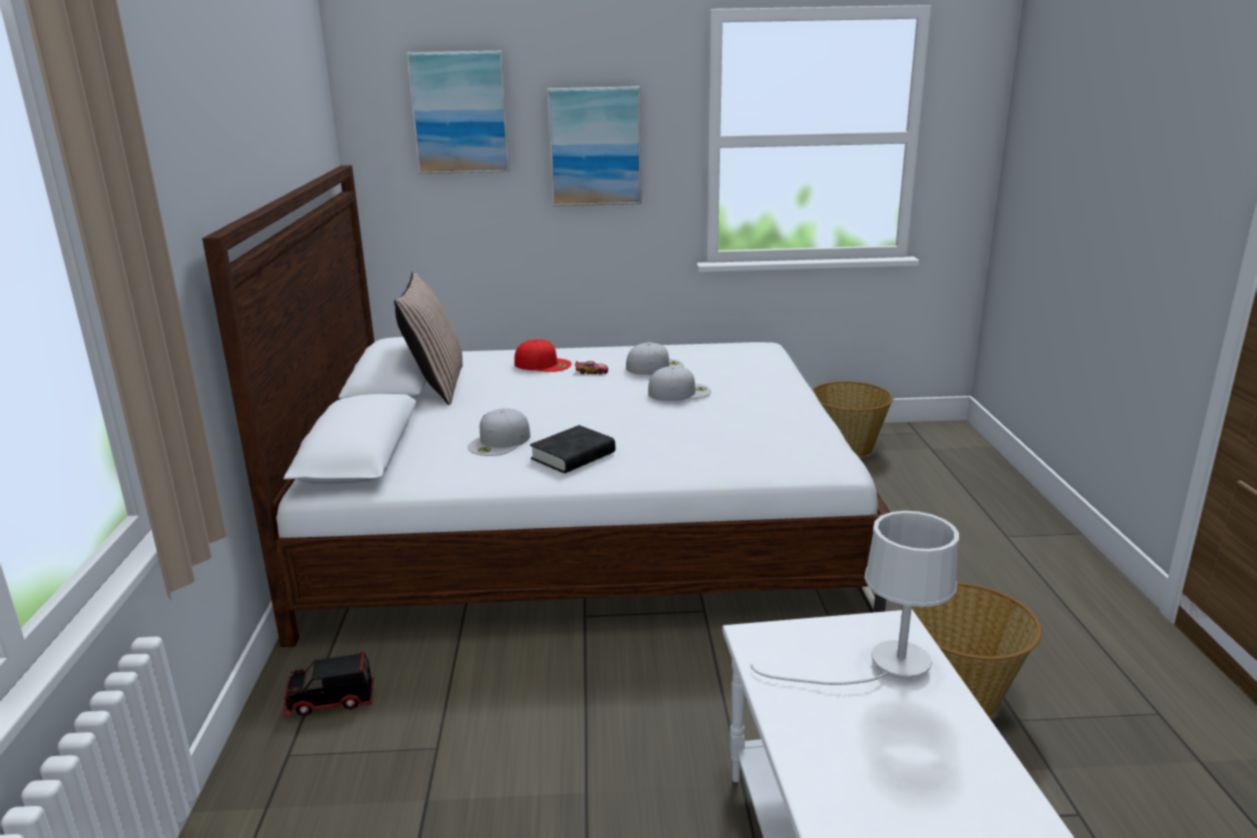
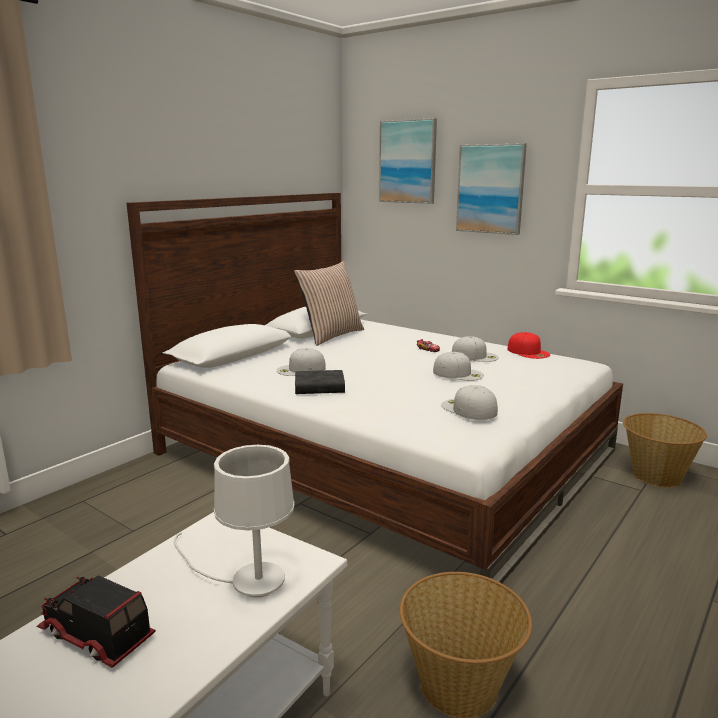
camera: 40 degrees right, 5 degrees down
(330, 702) = (131, 486): toy truck -> toy truck (96, 636)
(543, 364) = (409, 339): red cap -> red cap (528, 352)
(769, 427) = (468, 409): none -> white cap

